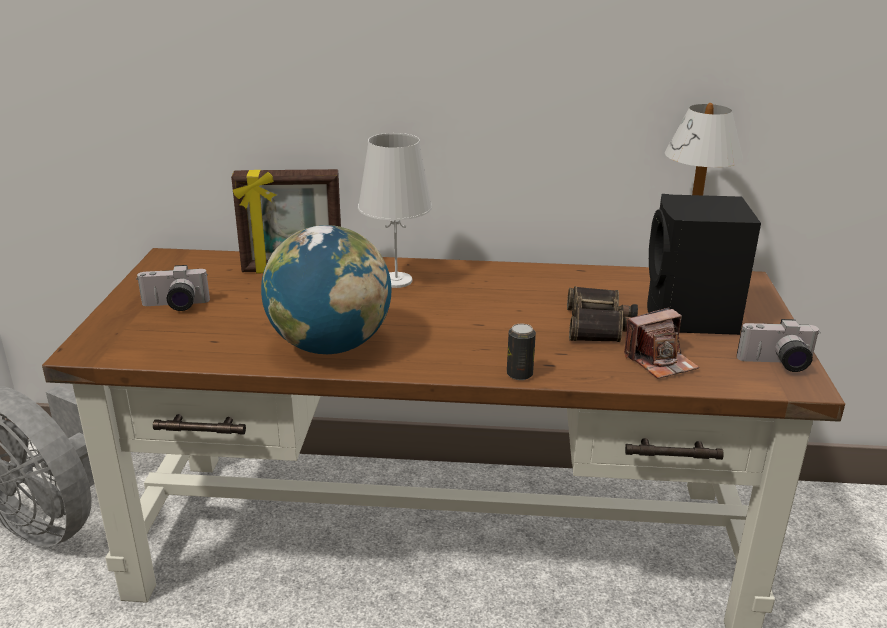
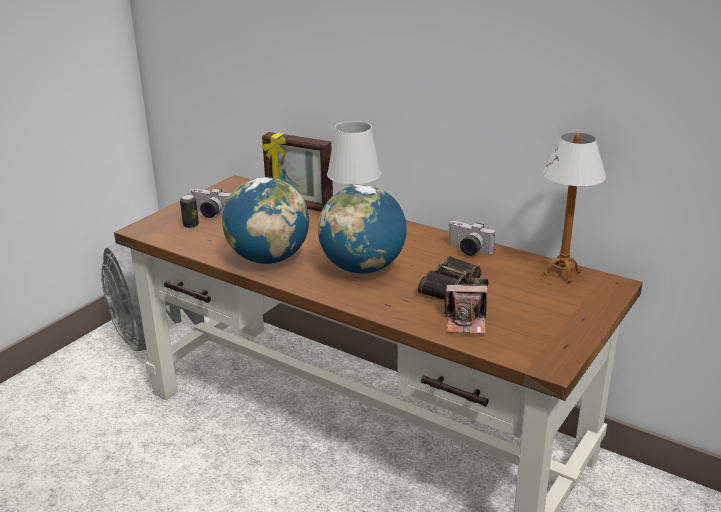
camera: 30 degrees right, 0 degrees up
(466, 328) = (362, 268): none -> globe
(519, 374) = (361, 305): can -> can (191, 225)
(690, 319) = (528, 301): black speaker -> none
(777, 364) = (551, 347): camera -> camera (467, 251)

